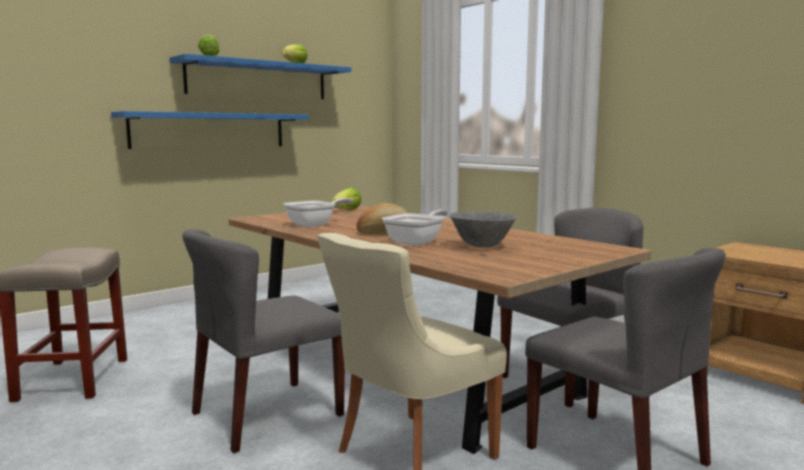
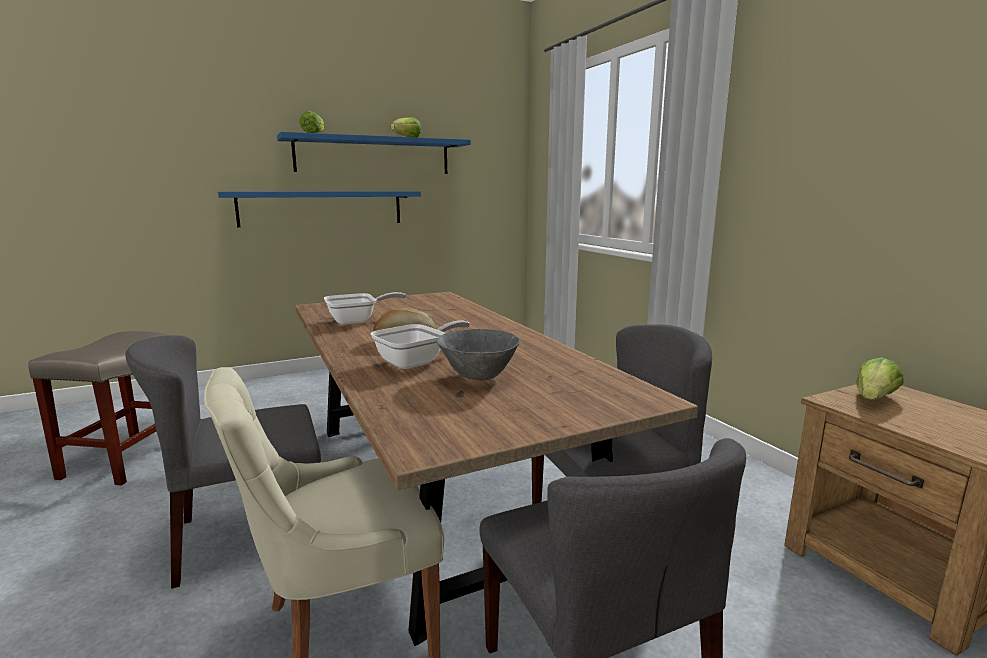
camera: 15 degrees right, 5 degrees up
(346, 210) = (424, 299): lettuce -> lettuce (873, 399)

